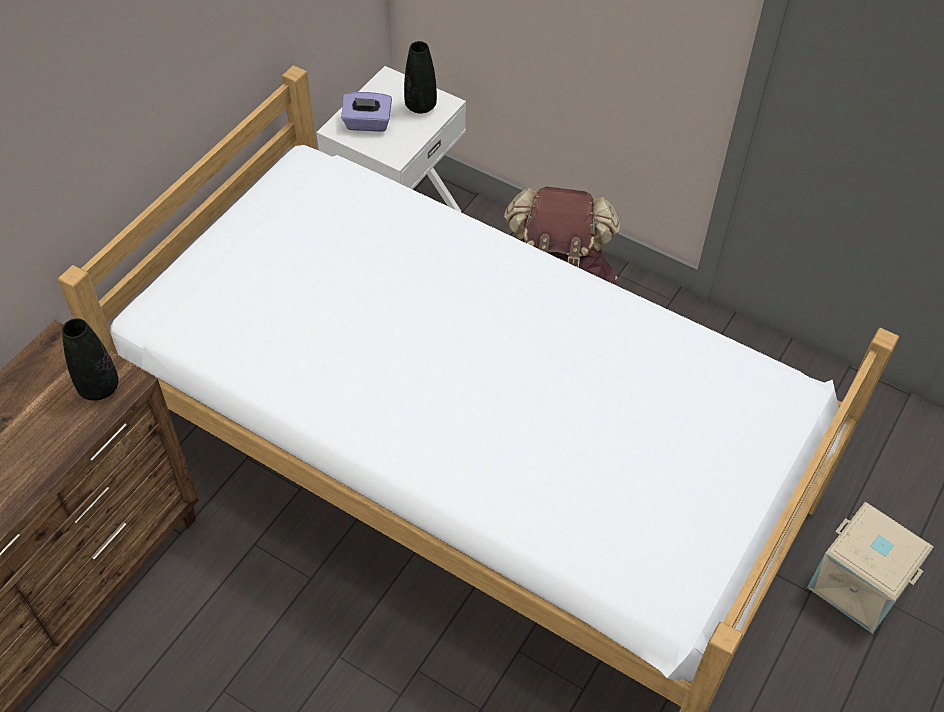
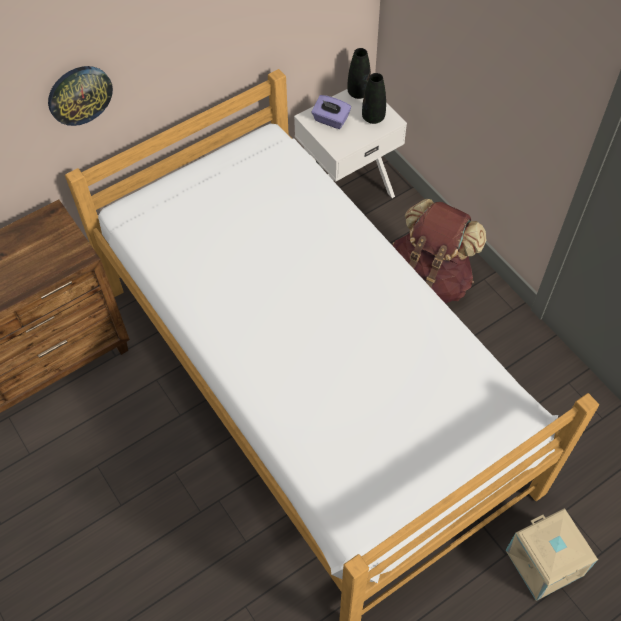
camera: 25 degrees right, 5 degrees up
(61, 150) = (79, 95): none -> wall clock
(99, 388) = (64, 253): black vase -> black vase (358, 93)

